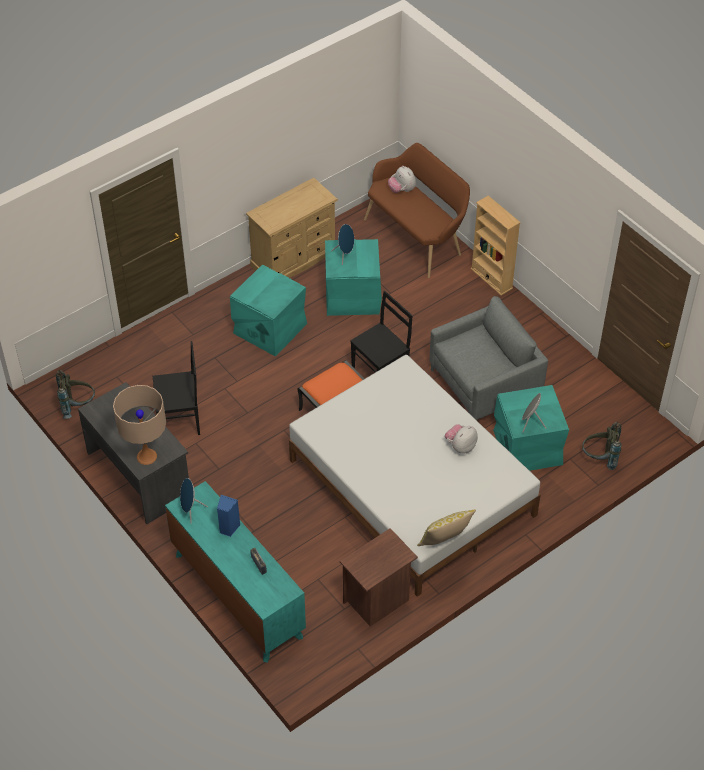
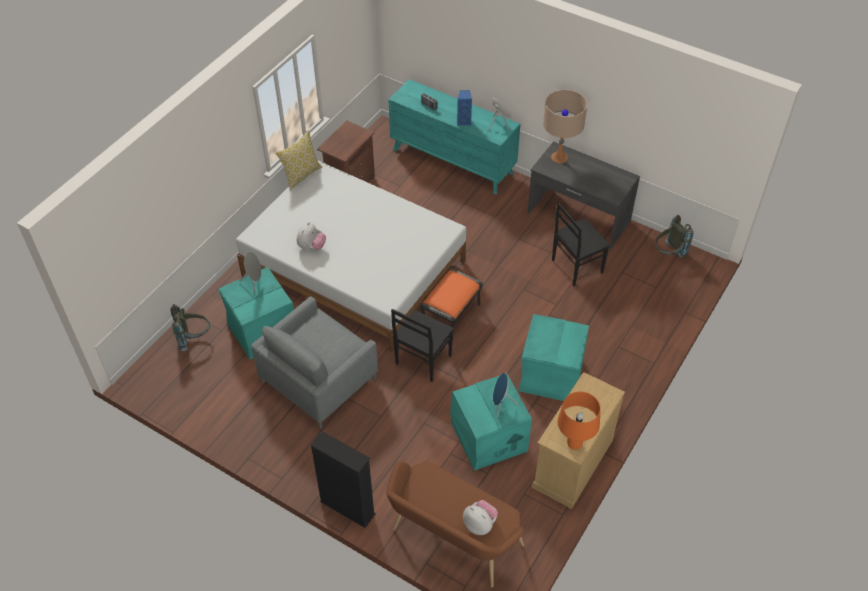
camera: 160 degrees right, 0 degrees up
(310, 189) = (574, 444): none -> orange table lamp
(491, 278) = (347, 508): beige bookcase -> black bookcase

